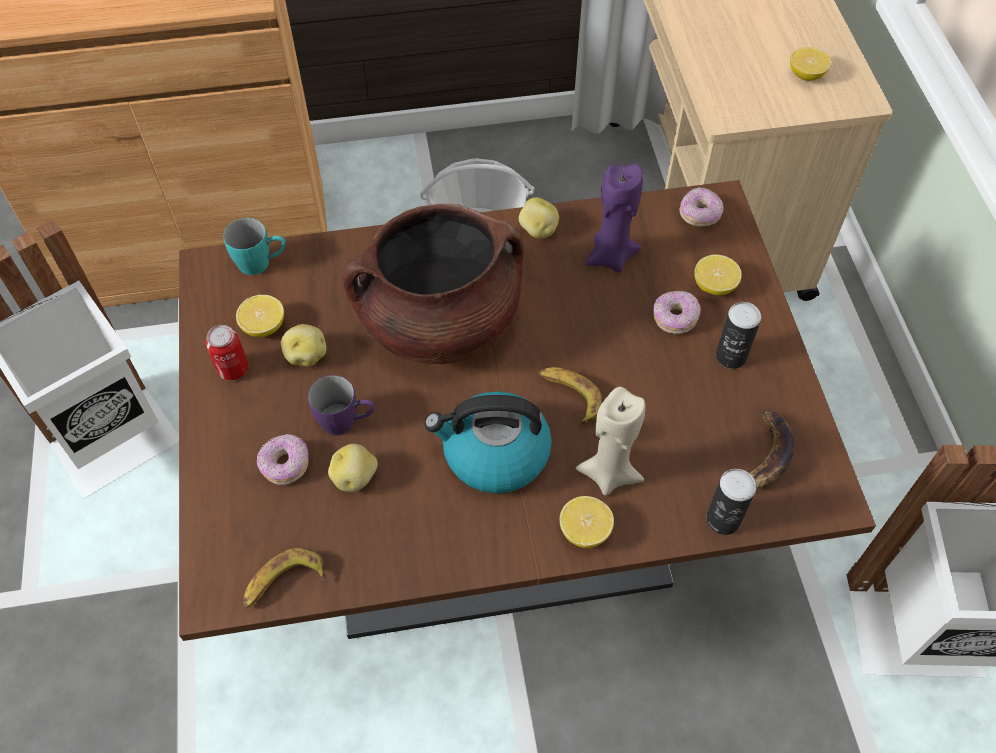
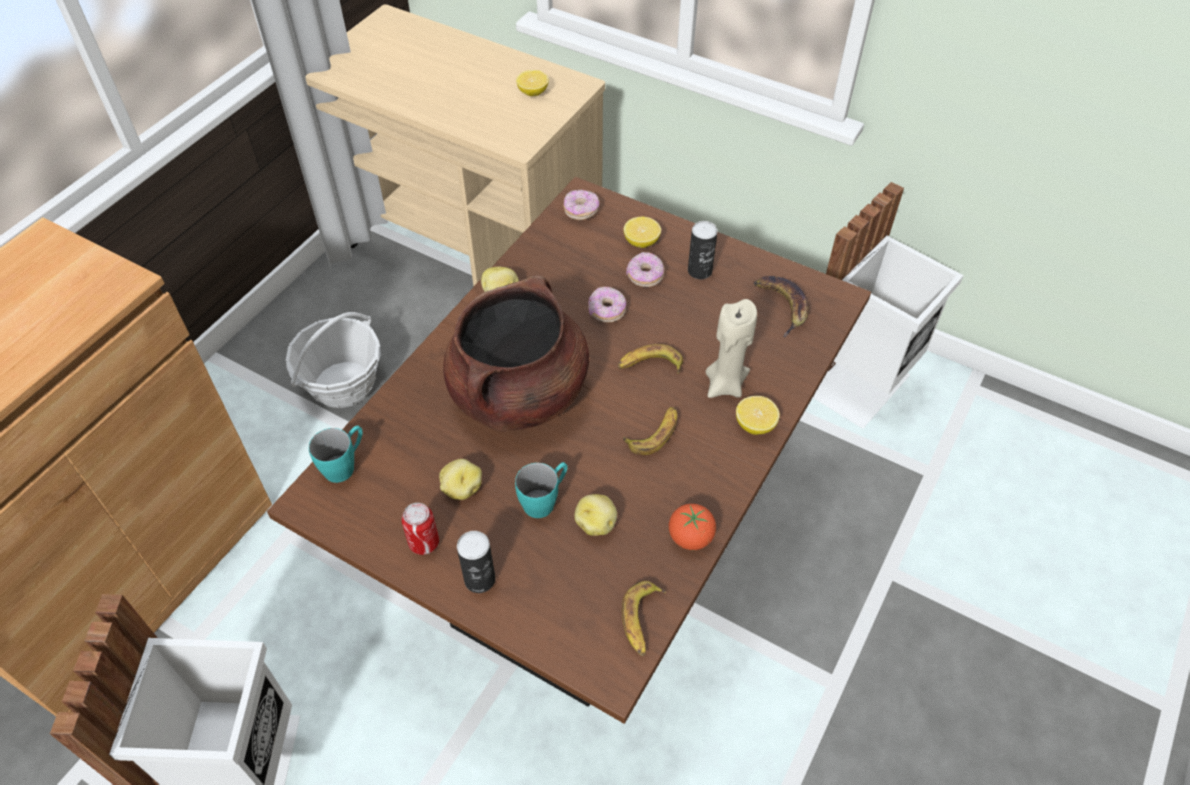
camera: 50 degrees left, 5 degrees down
(264, 326) = (406, 499): lemon -> none
(285, 465) = (544, 560): donut -> donut (606, 311)
(346, 421) = (544, 500): purple mug -> turquoise mug
(404, 562) = (690, 537): none -> tomato
(494, 454) = (654, 434): kettle -> banana
(610, 257) = (564, 273): purple candle -> none
(723, 519) = (807, 353): can -> can (479, 579)

